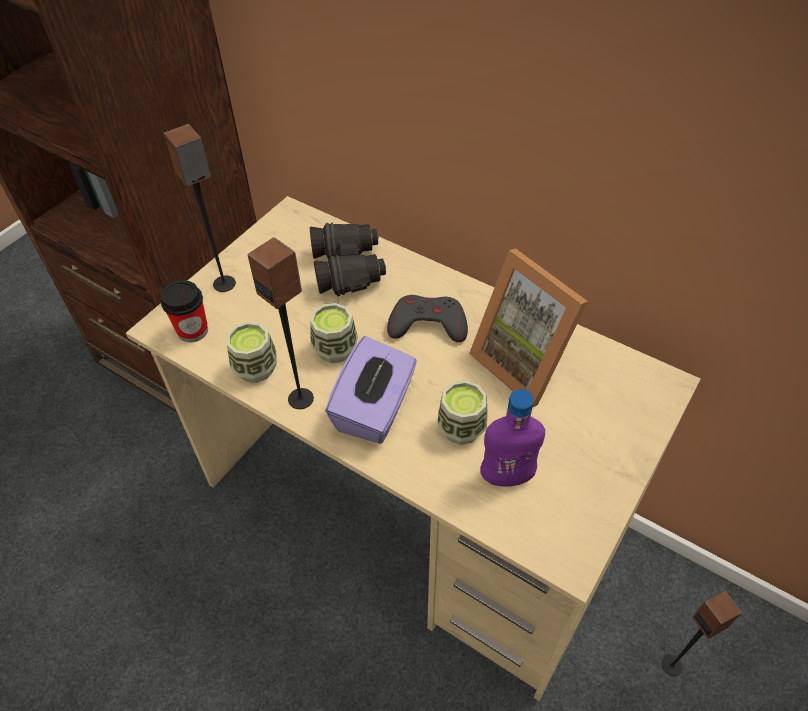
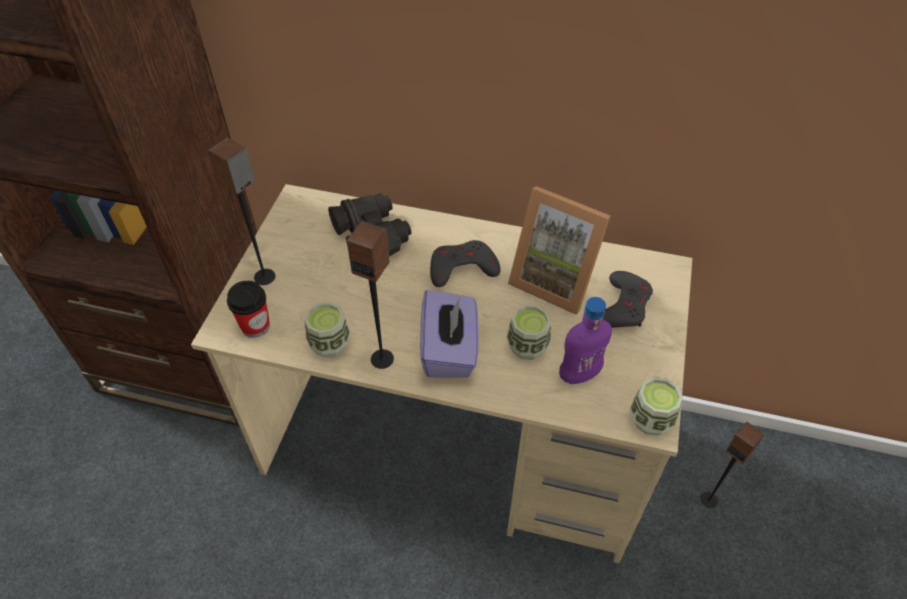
camera: 20 degrees left, 0 degrees up
(335, 349) = (393, 309): cup -> cup (650, 419)
(592, 413) = (623, 306): none -> grey game controller

